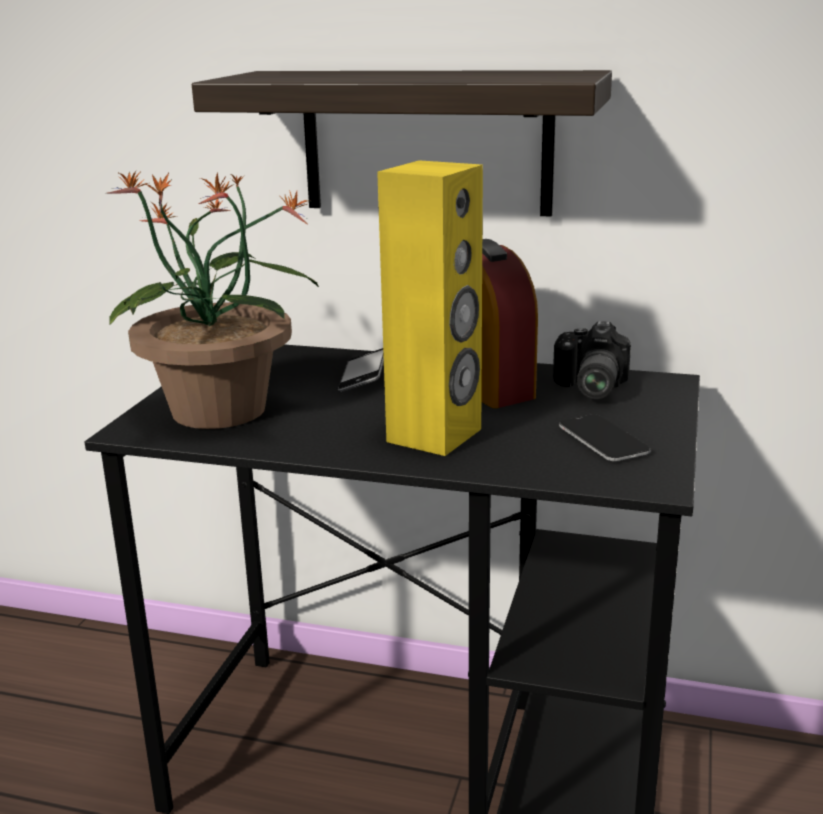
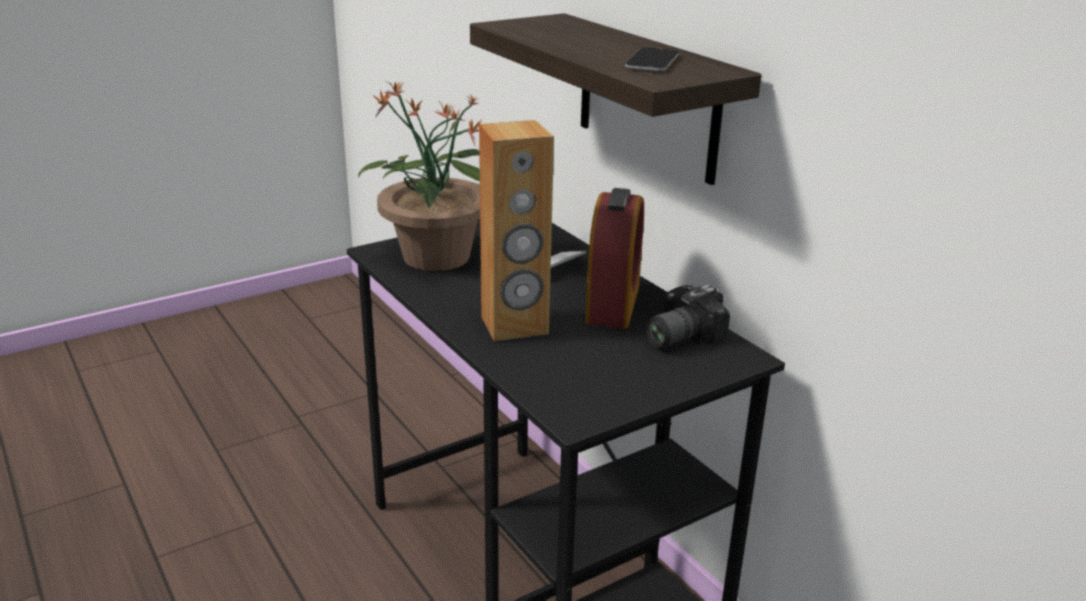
camera: 40 degrees right, 5 degrees up
(435, 435) = (514, 326): yellow speaker -> brown speaker
(603, 440) = (605, 376): phone -> phone (652, 62)

